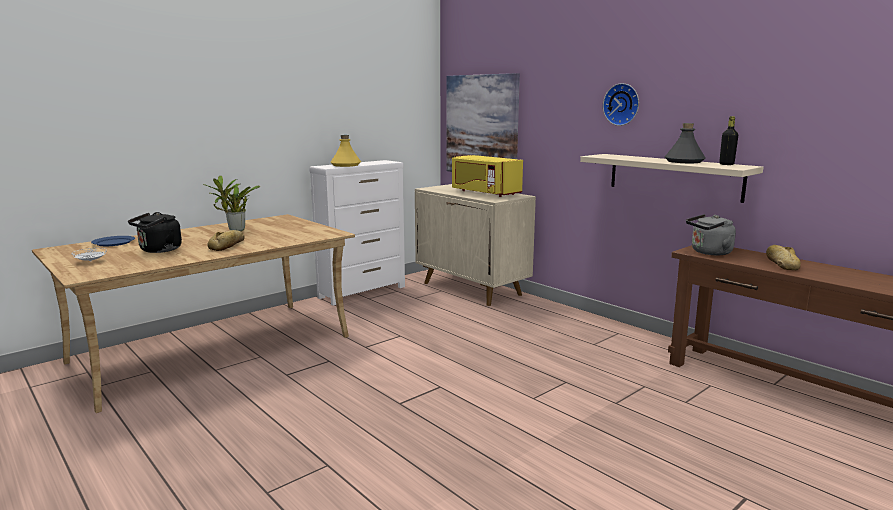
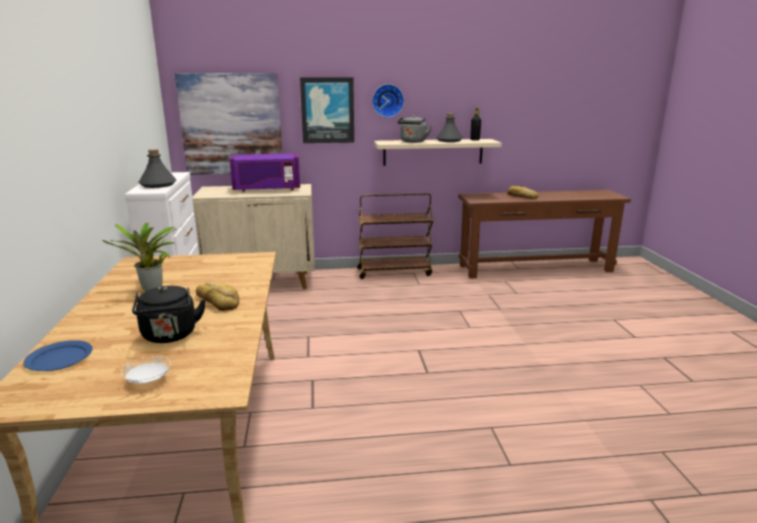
camera: 55 degrees left, 5 degrees up
(346, 165) = (158, 185): yellow bottle -> grey bottle
(484, 193) = (267, 189): yellow microwave -> purple microwave
(560, 114) = (327, 110): none -> picture
(601, 324) = (394, 272): none -> brown cart
(709, 252) = (483, 199): grey kettle -> grey kettle (412, 142)

